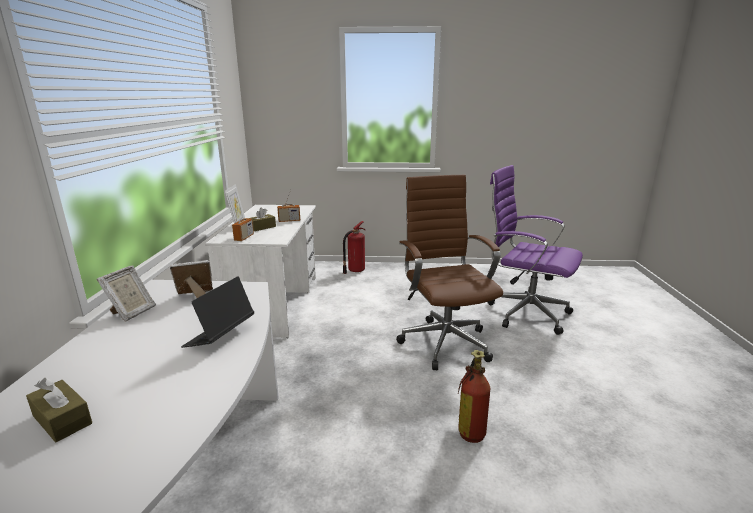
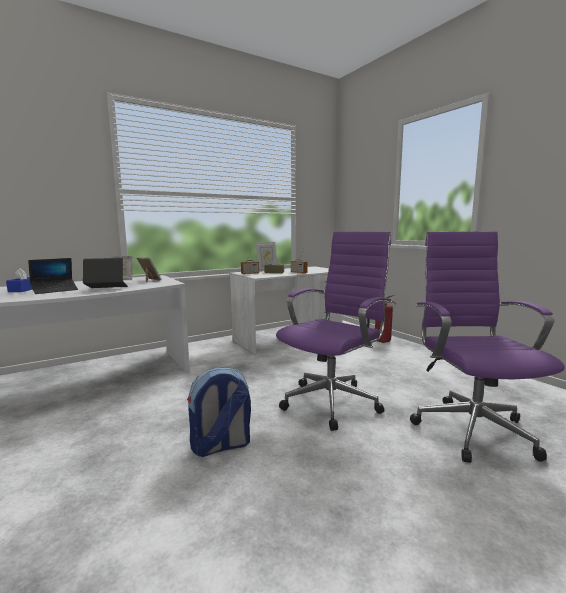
camera: 55 degrees right, 10 degrees down
(62, 420) = (24, 290): brown tissue box -> blue tissue box
(145, 383) = (55, 290): none -> laptop
(444, 341) = (333, 401): brown office chair -> purple office chair
(471, 426) = (221, 446): fire extinguisher -> backpack

